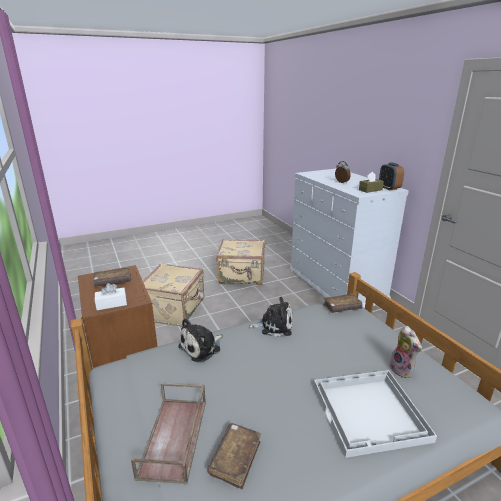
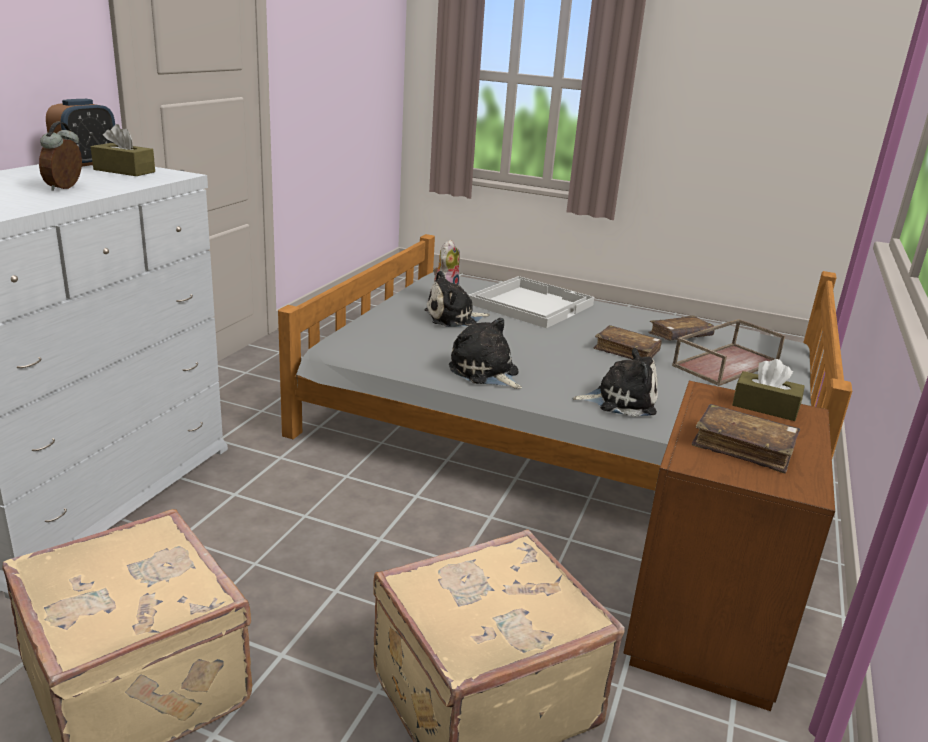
camera: 135 degrees left, 0 degrees up
(111, 304) = (765, 407): white tissue box -> brown tissue box
(342, 307) = (359, 342): brown book -> brown book (626, 351)
(359, 354) = (454, 318): none -> plush toy

